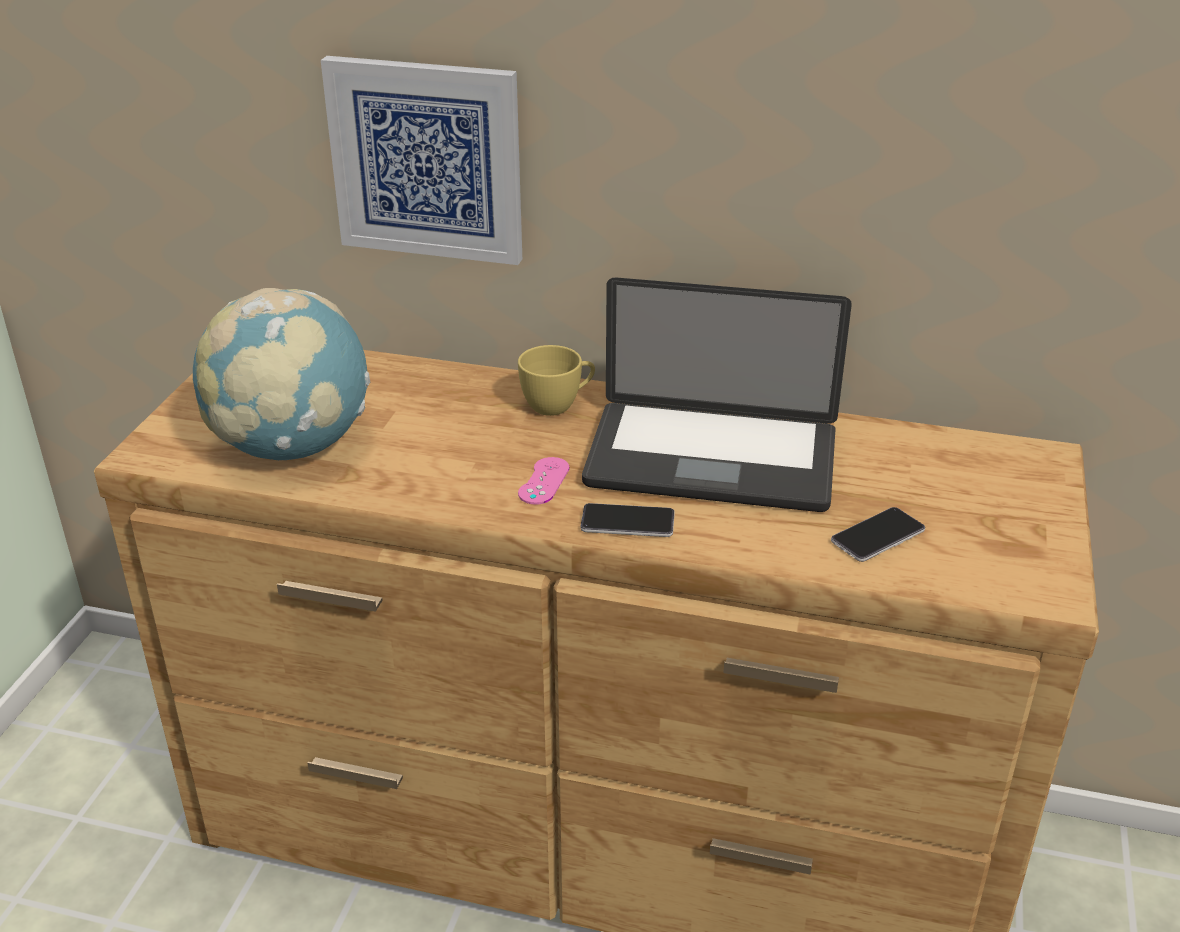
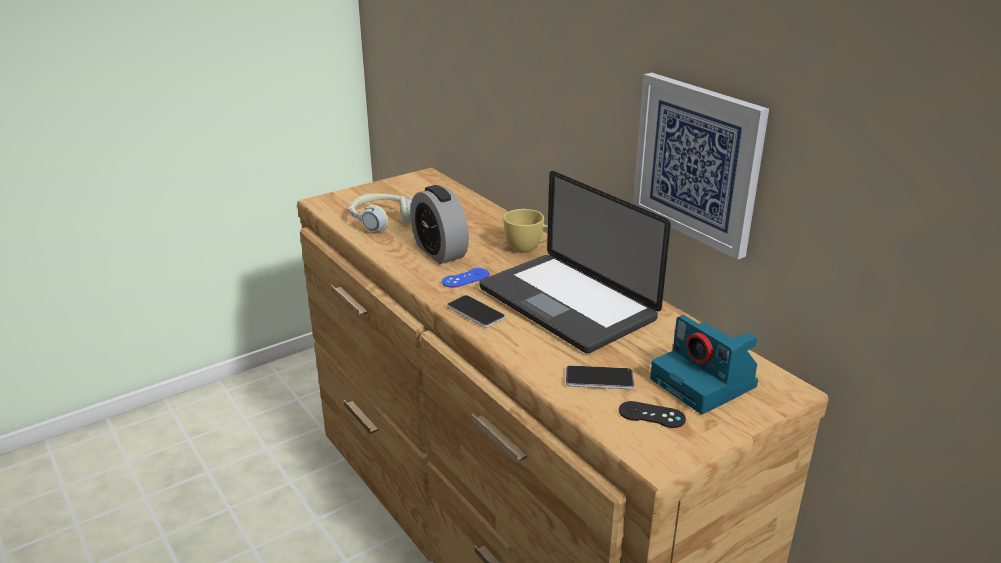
camera: 40 degrees right, 5 degrees down
(292, 447) = (381, 220): globe -> headphones
(427, 160) = (512, 84): picture -> picture (697, 162)
(451, 458) = (440, 252): none -> alarm clock
(544, 481) = (465, 278): pink game controller -> blue game controller
(975, 487) = (705, 383): none -> camera
(981, 550) = (651, 415): none -> black game controller

